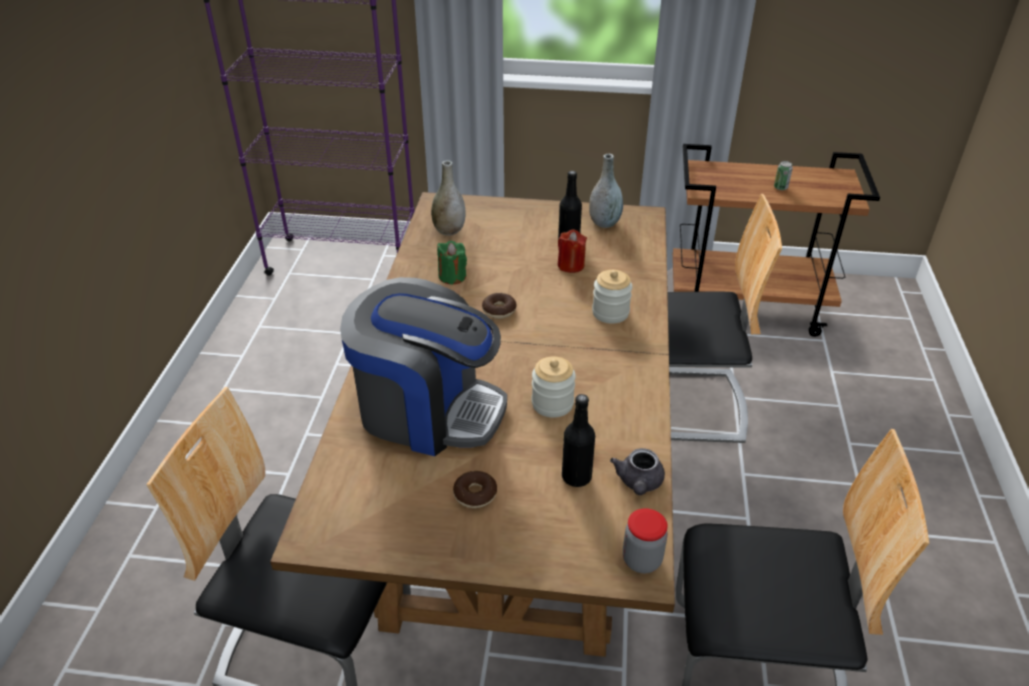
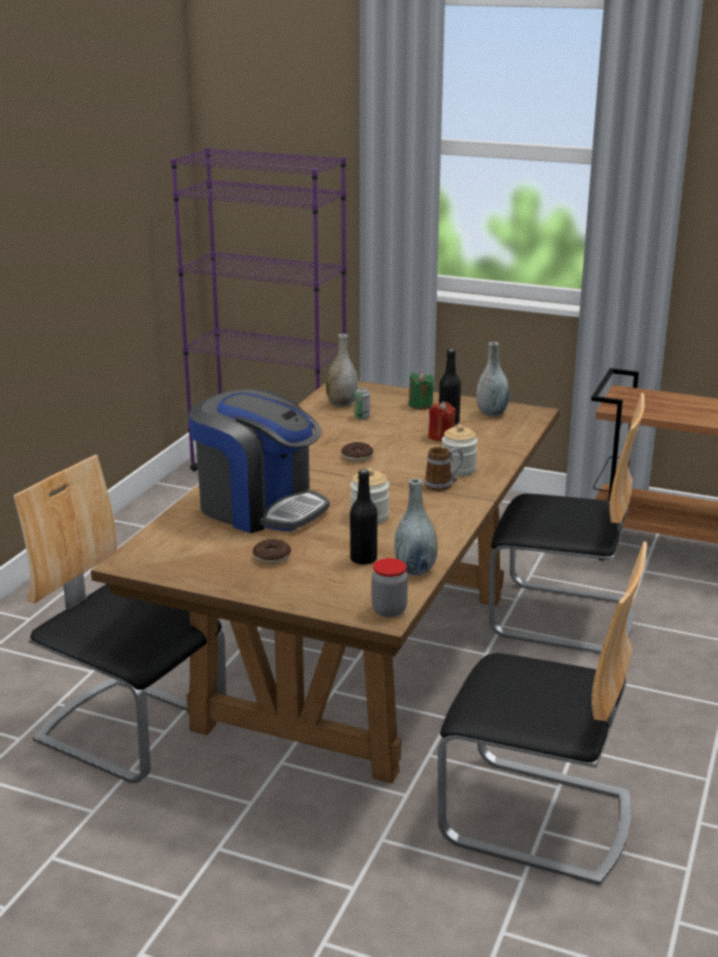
camera: 15 degrees right, 15 degrees down
(452, 276) = (327, 432): green candle -> green candle (420, 405)
(606, 339) = (443, 485): none -> mug
(638, 483) = (415, 569): grey teapot -> grey vase
(780, 187) = (698, 413): can -> can (362, 417)

